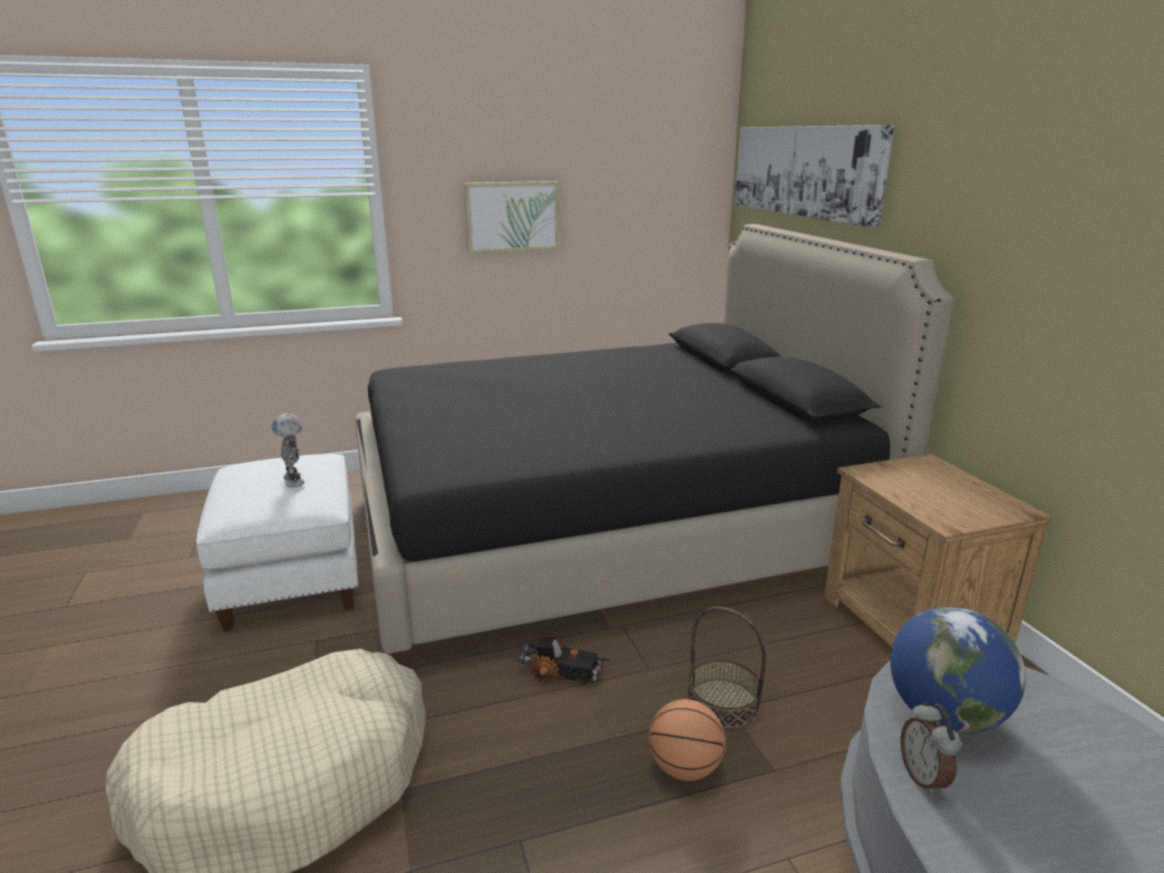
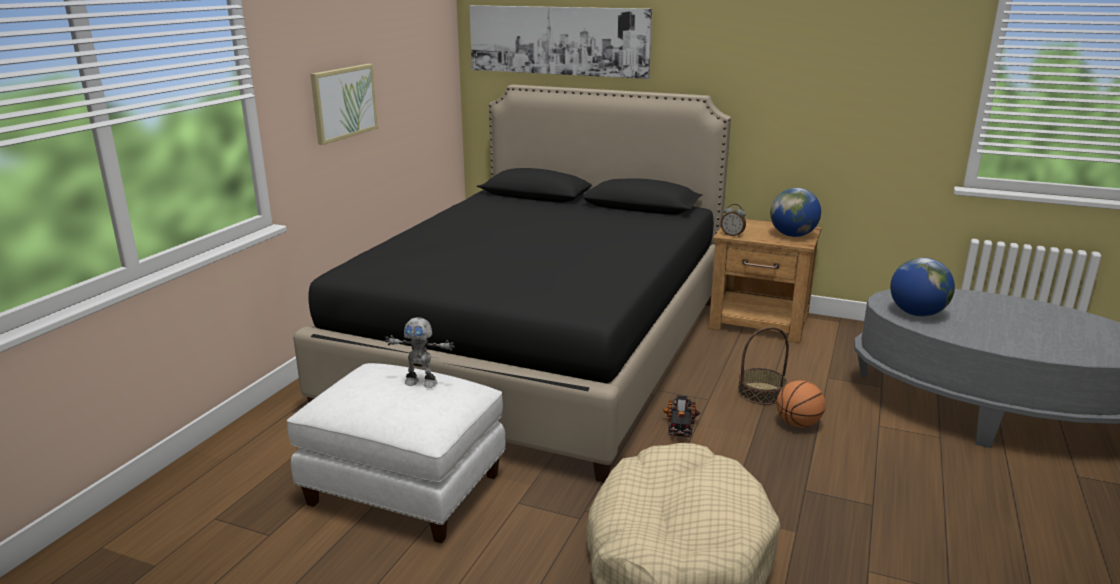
camera: 50 degrees left, 0 degrees up
(561, 673) = (680, 426): toy truck -> toy truck turned 135 degrees clockwise
(924, 777) = (949, 332): alarm clock -> alarm clock (732, 235)
(963, 508) = (792, 235): none -> globe

